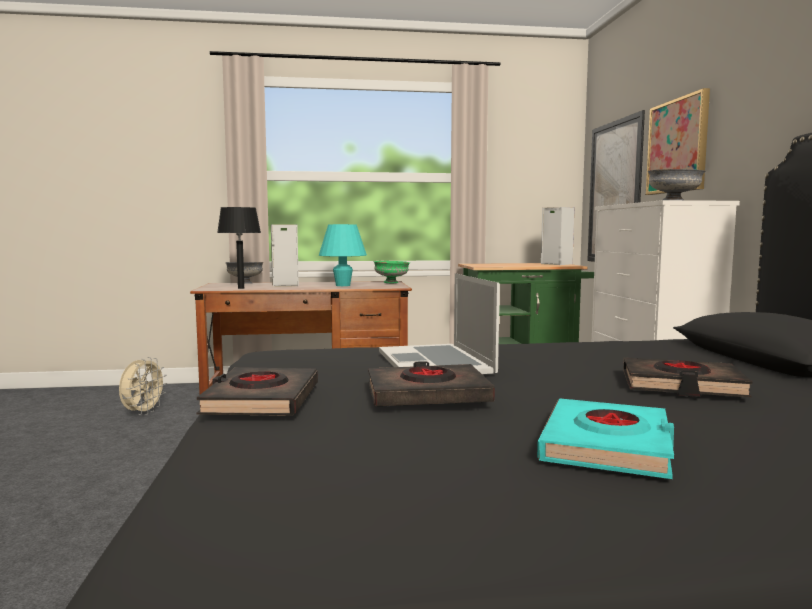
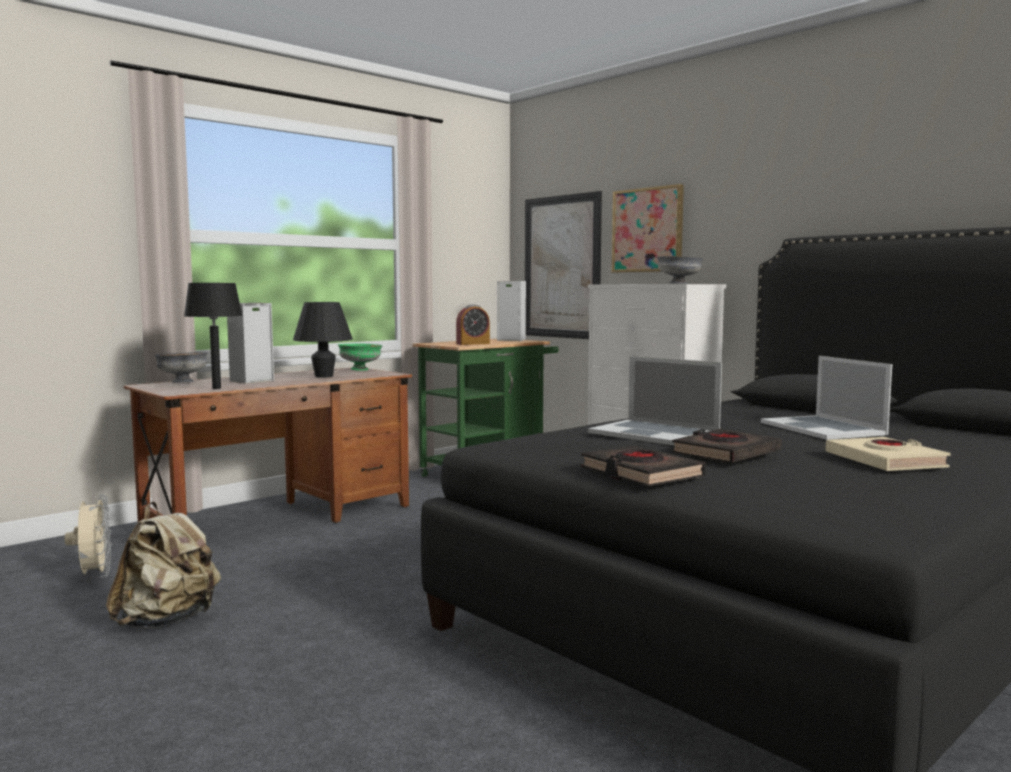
camera: 35 degrees left, 0 degrees up
(112, 454) = (167, 621): none -> beige backpack
(343, 285) = (323, 376): turquoise table lamp -> black table lamp
(502, 265) = (473, 344): none -> alarm clock
(607, 446) = (885, 461): turquoise book -> beige book
(681, 385) = (823, 428): black book -> laptop

